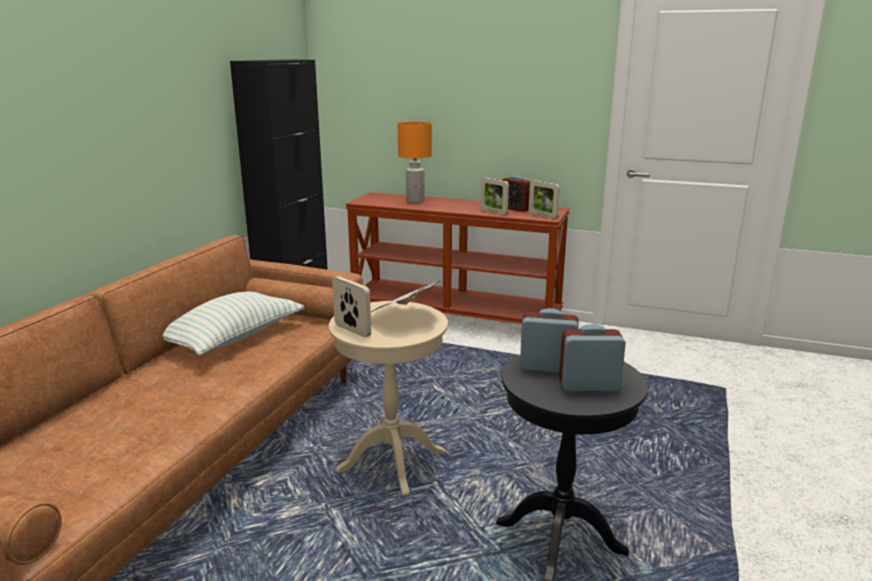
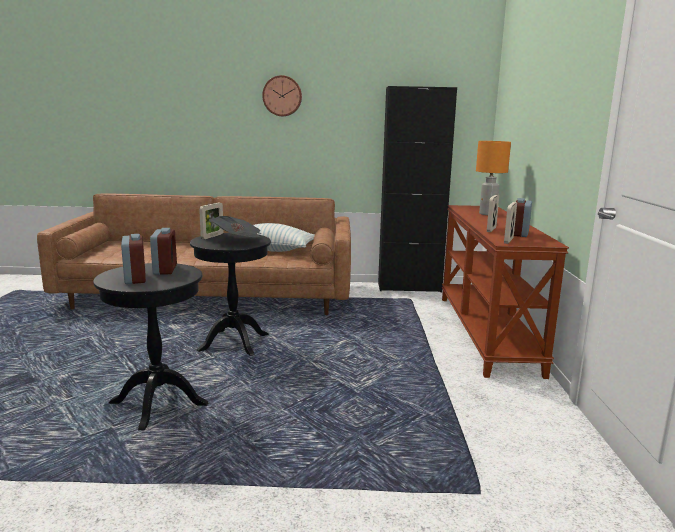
camera: 70 degrees right, 5 degrees down
(113, 83) = (282, 96): none -> wall clock
(392, 462) = (234, 343): beige side table -> black side table

